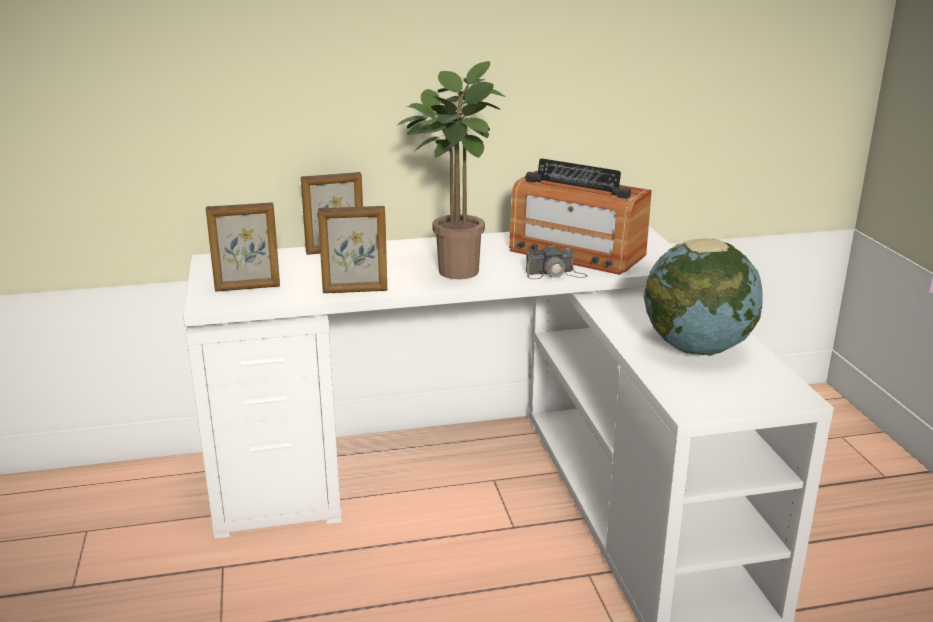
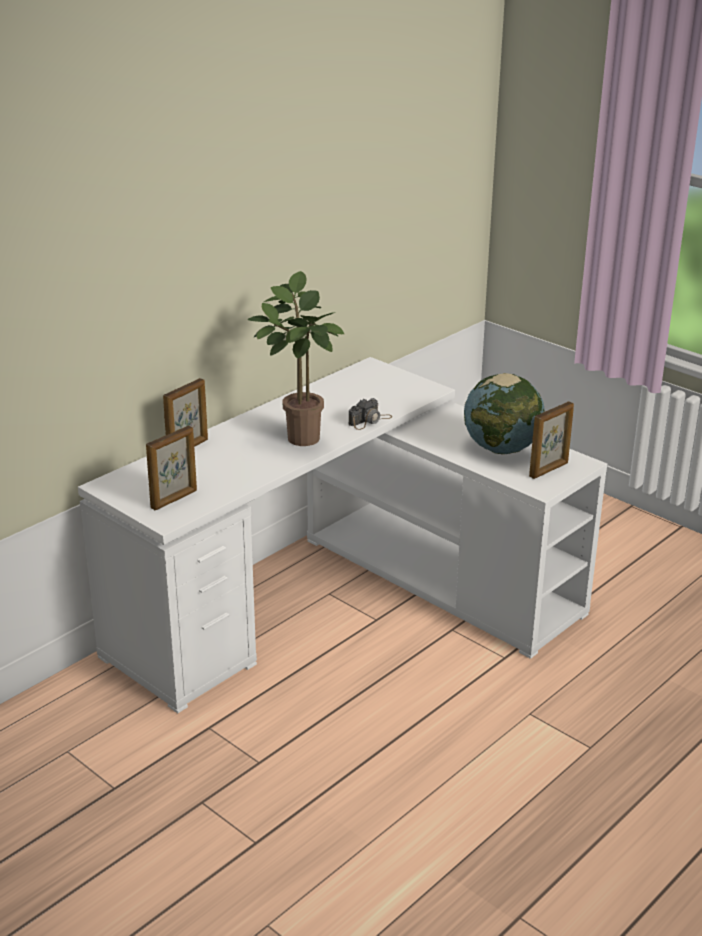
camera: 35 degrees left, 5 degrees up
(355, 291) = (256, 477): picture frame -> picture frame (549, 470)
(576, 253) = (360, 398): radio -> none

